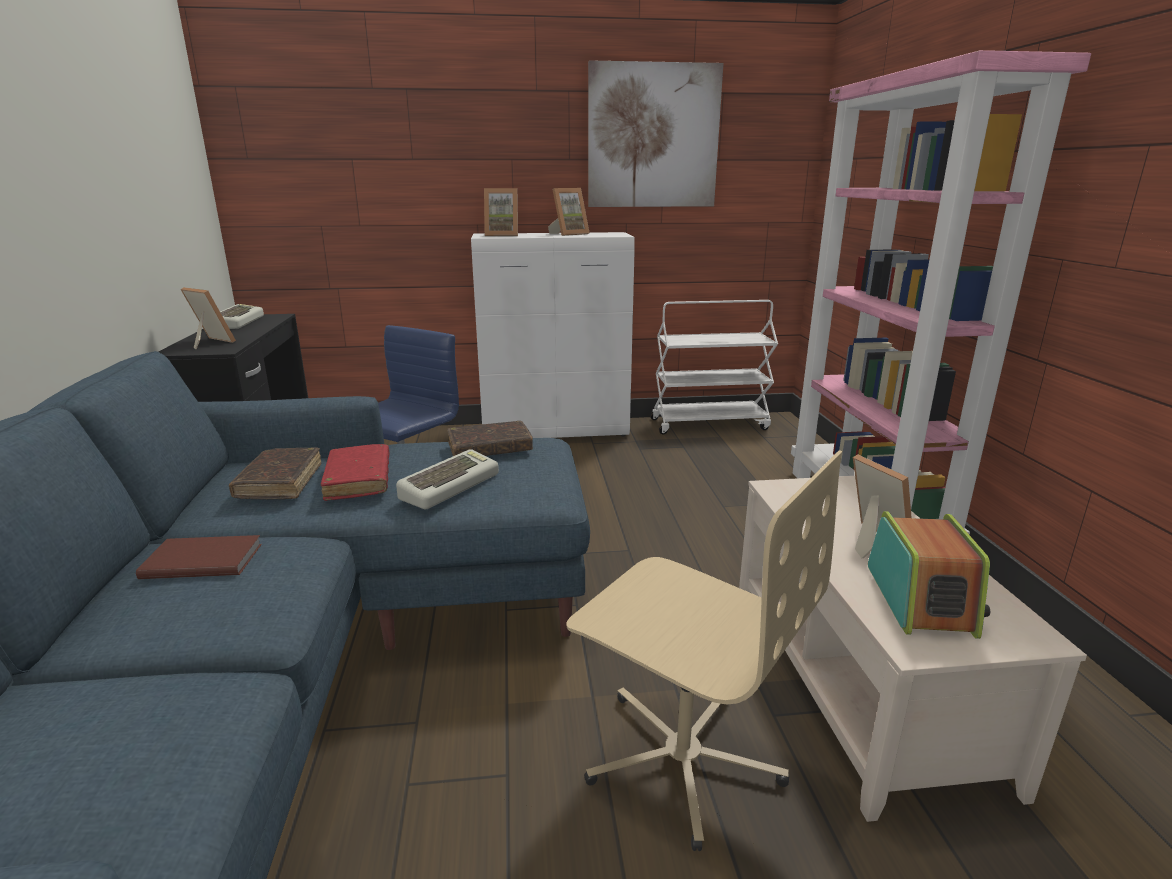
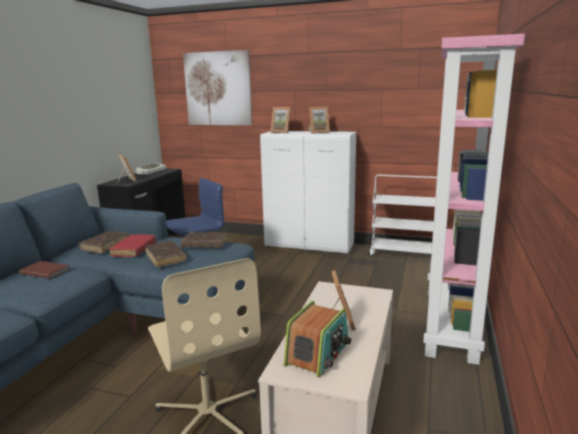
camera: 25 degrees right, 5 degrees down
(449, 486) = (165, 258): keyboard -> brown book
(653, 137) = (375, 76): picture -> picture (218, 89)

